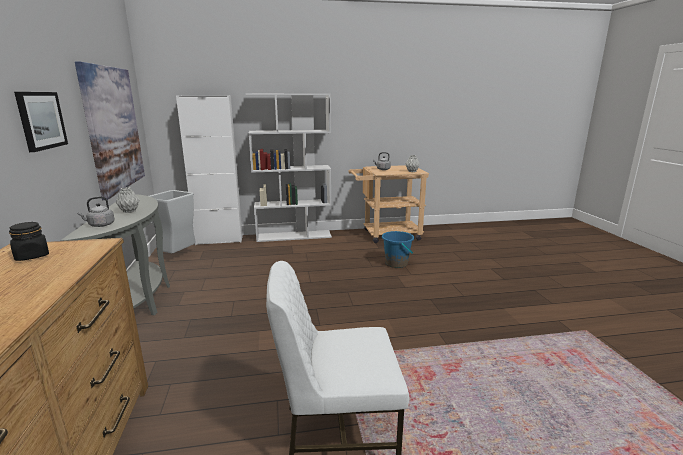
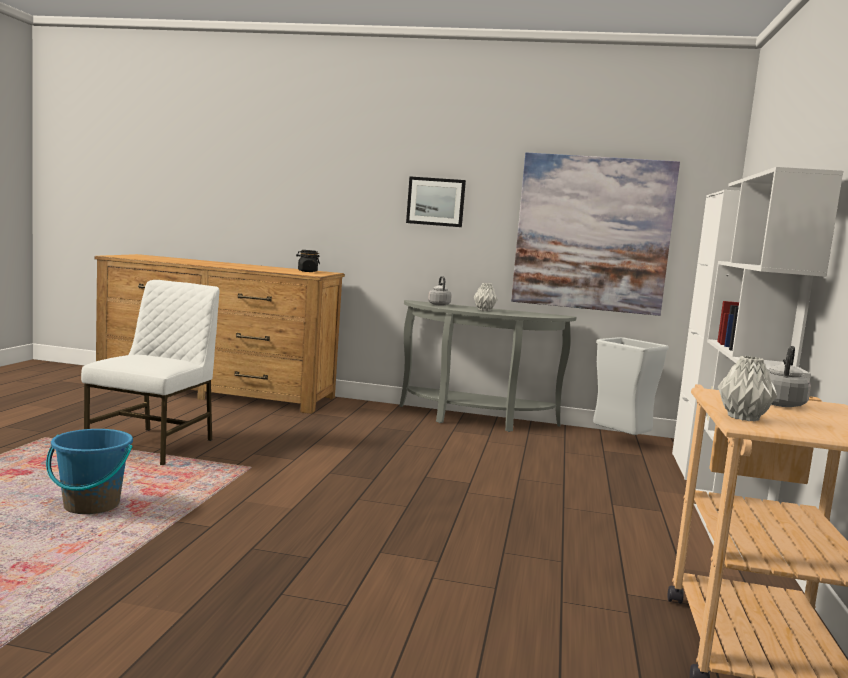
camera: 110 degrees right, 10 degrees down
(396, 263) = (504, 581): blue bucket -> blue bucket (91, 505)

